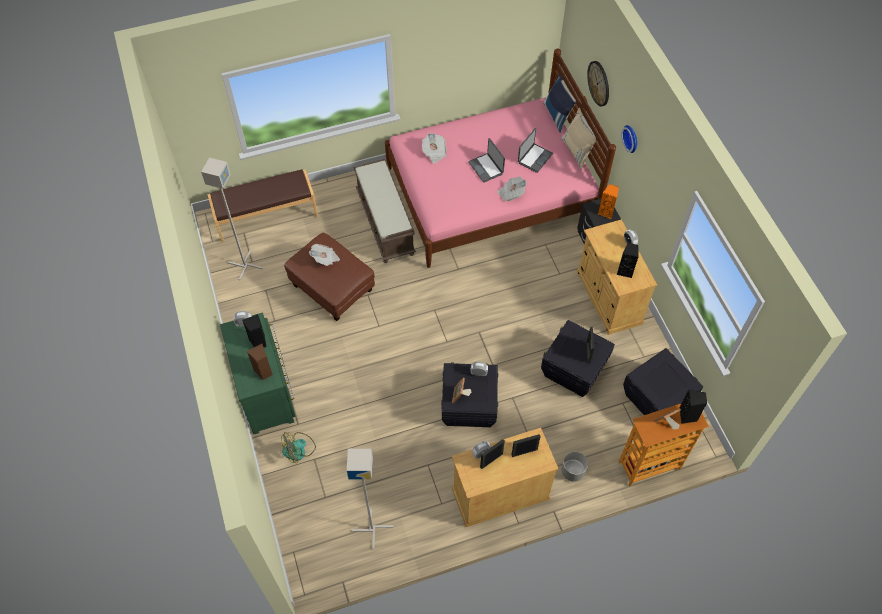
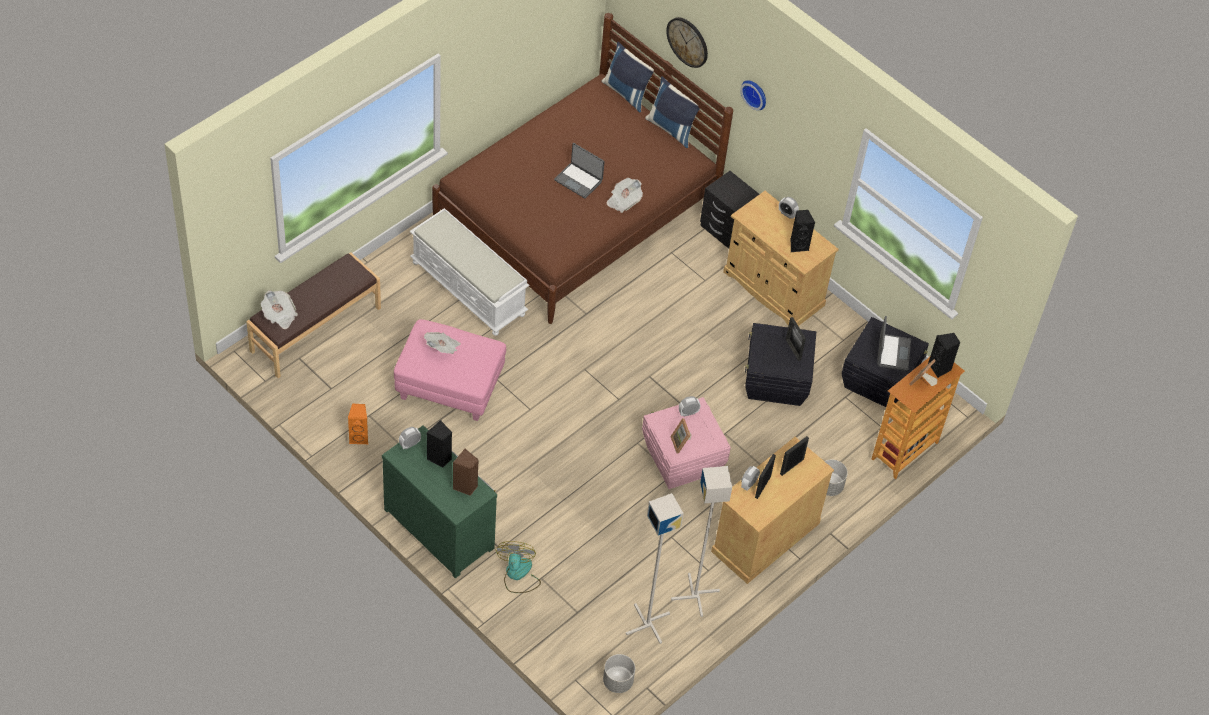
camera: 30 degrees left, 5 degrees down
(245, 266) = (325, 396): grey floor lamp -> grey floor lamp (695, 595)
(299, 450) = (518, 575): fan -> fan turned 150 degrees clockwise
(323, 567) = (617, 681): none -> grey planter
(333, 288) = (450, 386): brown ottoman -> pink ottoman
(386, 223) = (469, 288): brown bench -> white bench
(434, 153) = (508, 182): newspaper -> newspaper (279, 315)
(468, 406) = (681, 459): black storage box -> pink storage box
(490, 194) = (575, 214): pink bed -> brown bed
(534, 158) = (628, 151): laptop -> laptop (892, 352)
(577, 151) = (672, 128): beige pillow -> blue pillow
(606, 212) = (737, 188): orange speaker -> orange speaker (359, 437)

